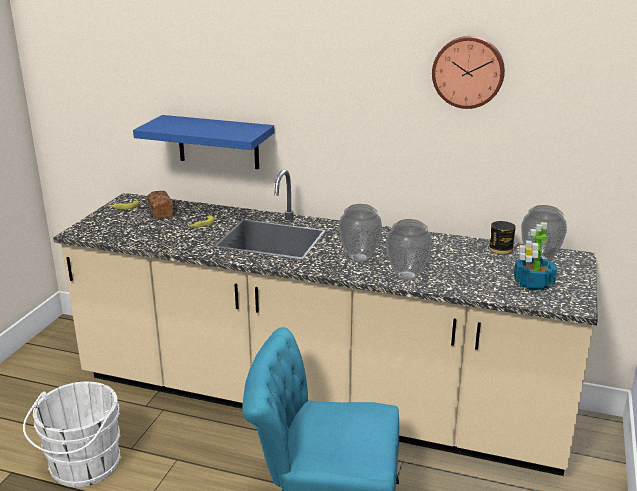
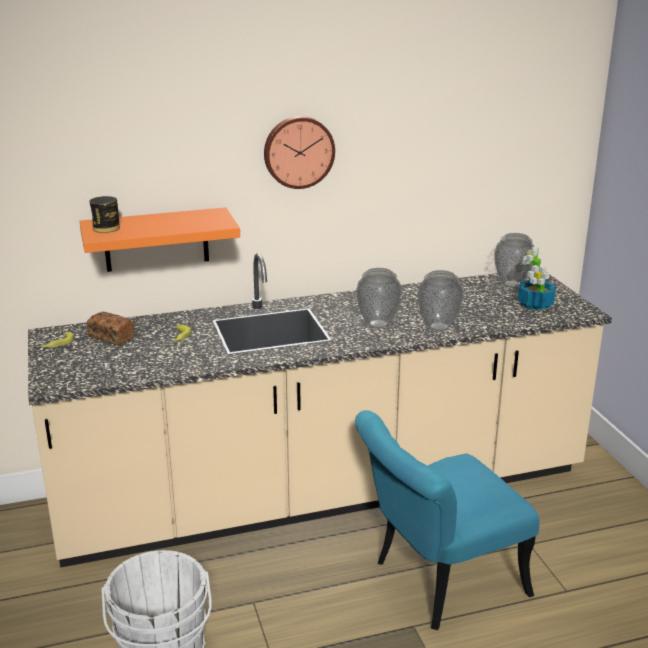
camera: 35 degrees left, 0 degrees up
(218, 142) = (156, 240): blue shelf -> orange shelf
(468, 71) = (426, 120): wall clock -> wall clock (298, 151)
(500, 249) = (473, 284): can -> can (106, 228)

